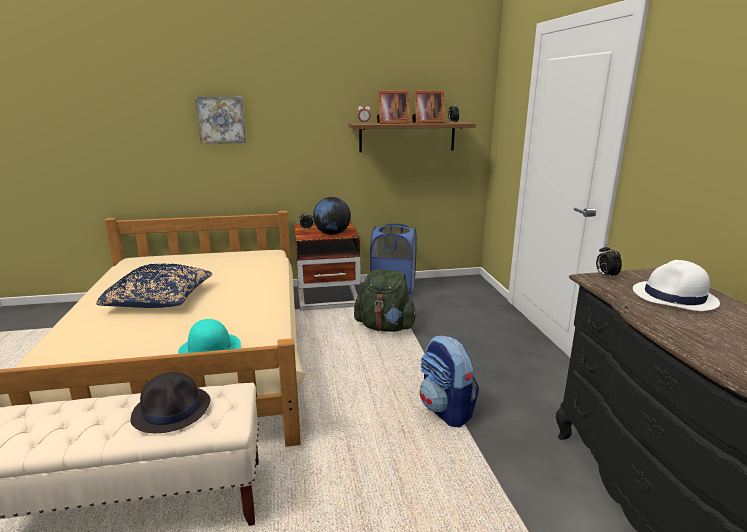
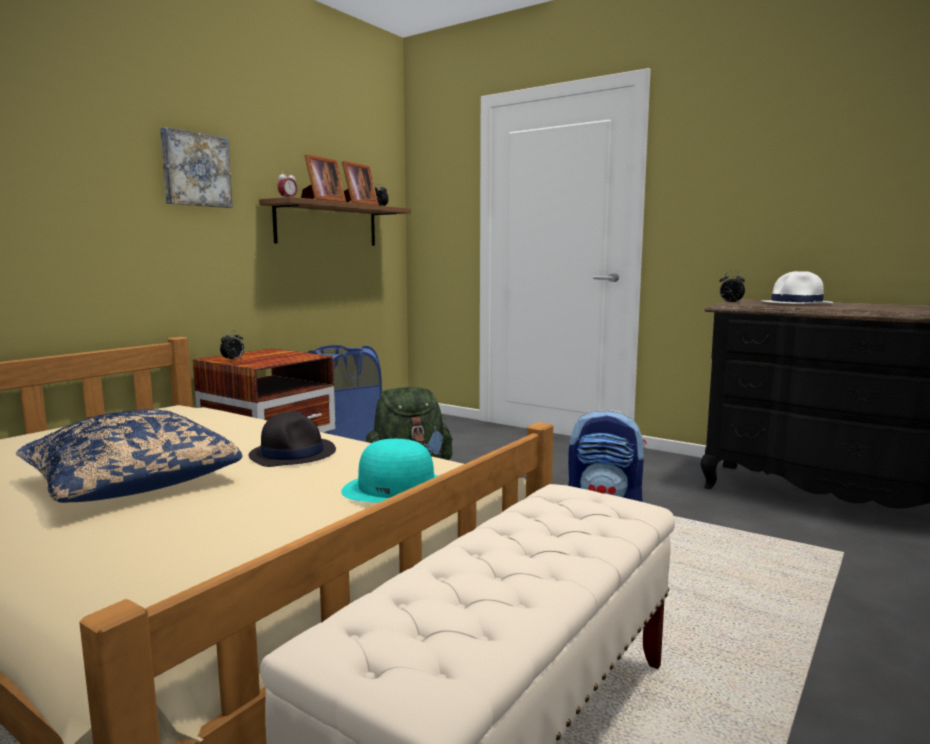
camera: 45 degrees left, 10 degrees down
(172, 410) = (555, 525): black hat -> black hat (293, 453)
(221, 120) = (61, 173): picture -> picture (195, 170)
(332, 234) = (287, 358): globe -> none

